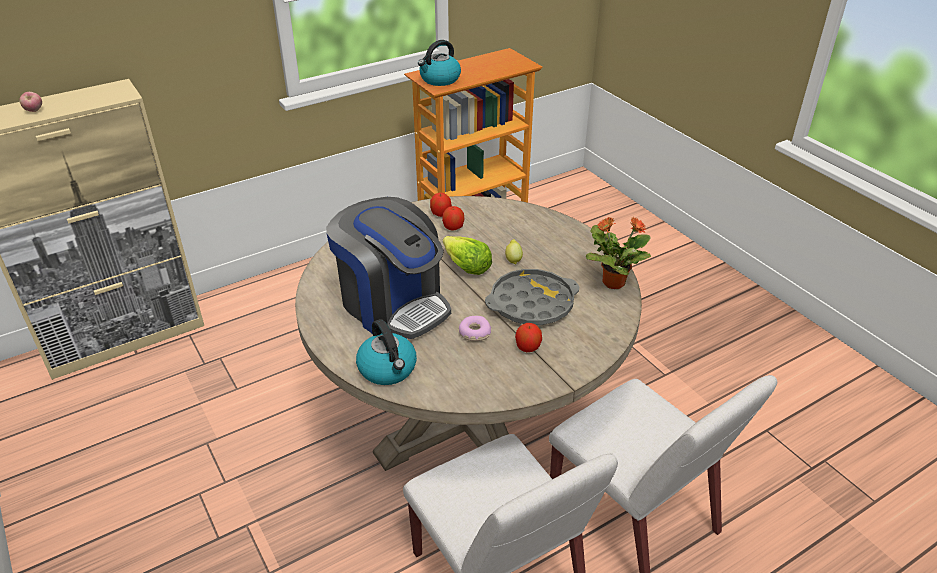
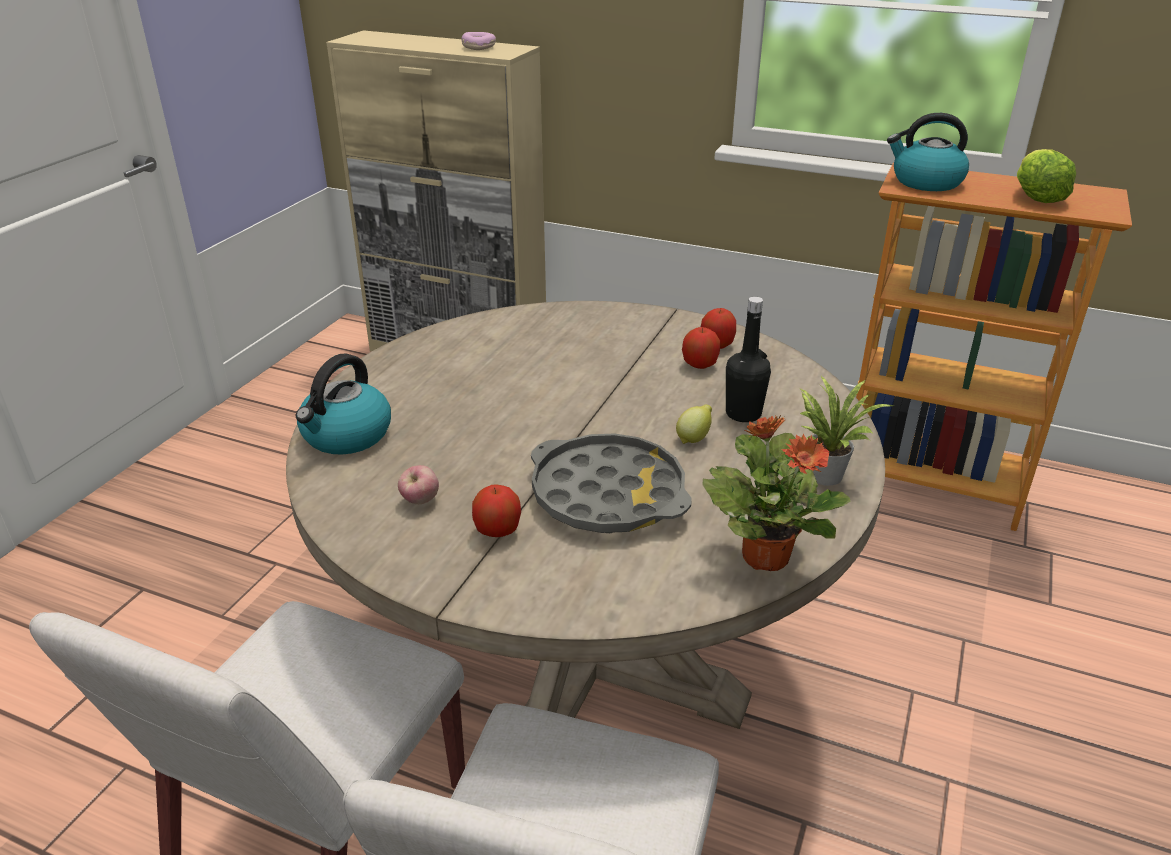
camera: 55 degrees right, 5 degrees down
(34, 111) = (421, 43): apple -> apple (420, 501)
(393, 304) = (480, 388): coffee machine -> none
(466, 267) = (625, 408): lettuce -> lettuce (1036, 196)
(474, 333) = (484, 471): donut -> donut (478, 47)
(508, 237) = (743, 413): none -> black bottle
(574, 239) = (825, 473): none -> potted plant

